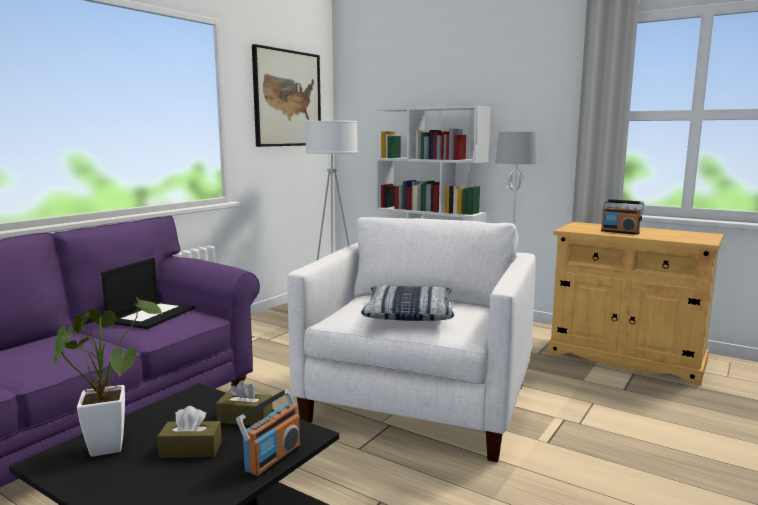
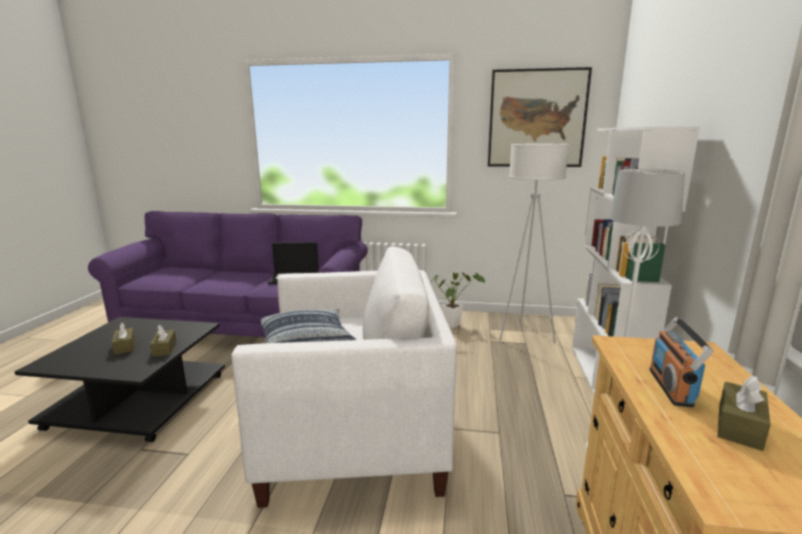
camera: 65 degrees right, 5 degrees up
(108, 443) = (137, 327): potted plant -> potted plant (454, 324)
(272, 459) = (106, 370): radio -> none
(655, 232) = (739, 426): none -> brown tissue box

